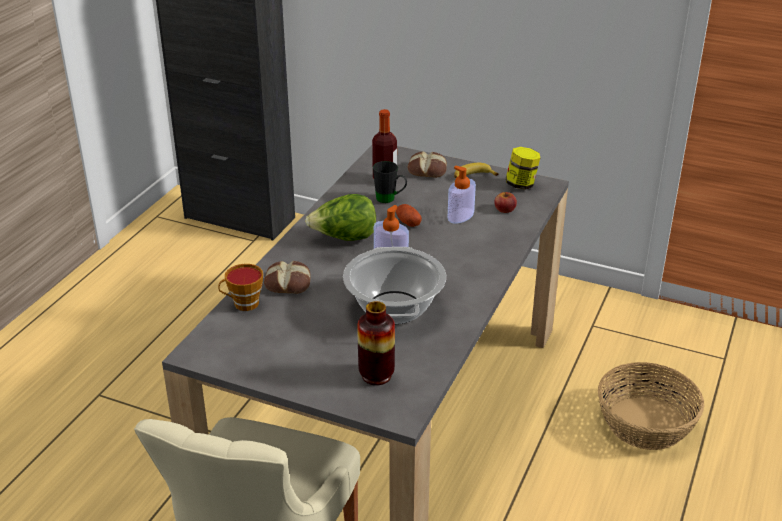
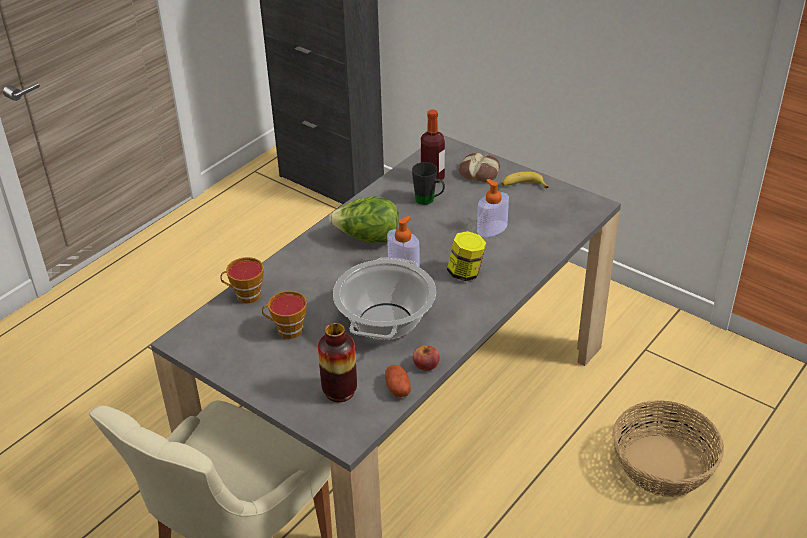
camera: 15 degrees right, 5 degrees up
(288, 282) = (296, 279): bread -> none
(299, 329) = (287, 330): none -> cup
(408, 222) = (436, 229): potato -> potato (397, 388)
(505, 209) = (540, 227): apple -> apple (426, 364)
(521, 184) = (569, 201): jar -> jar (466, 273)

